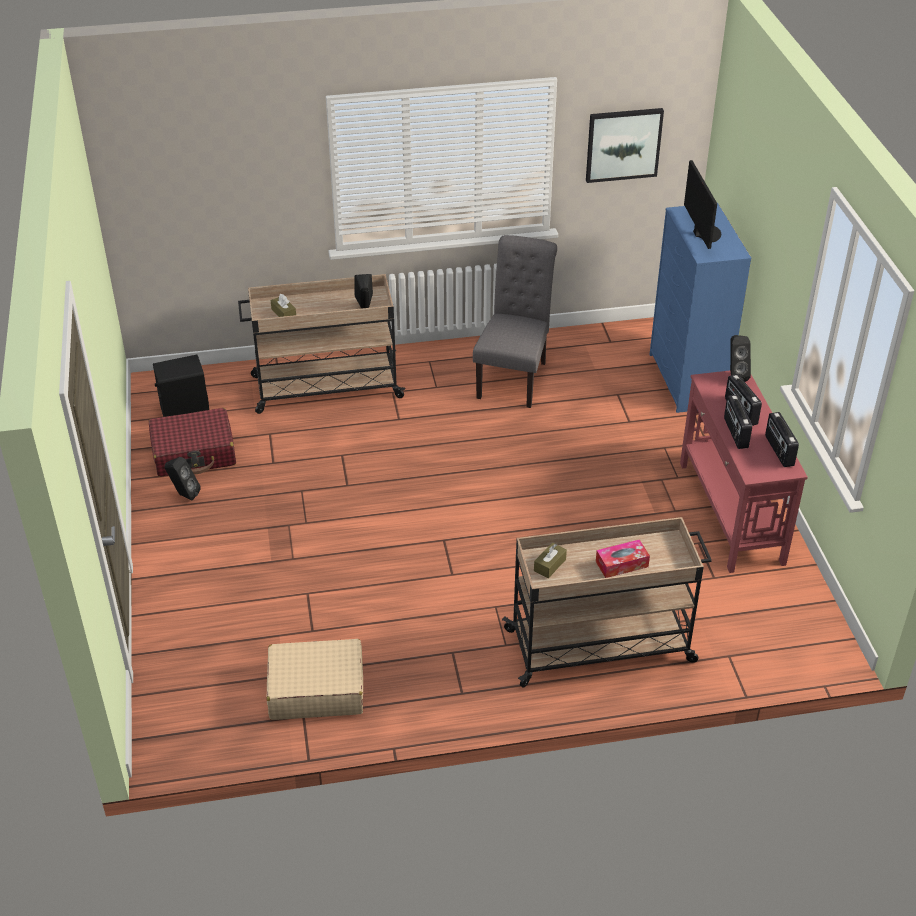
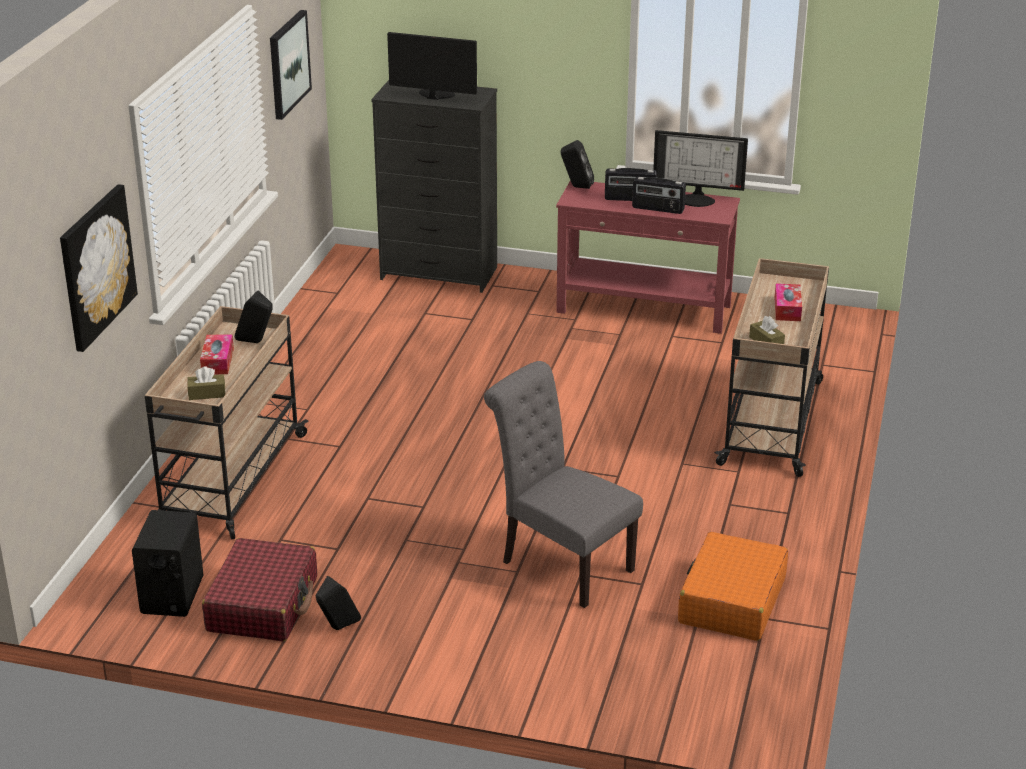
camera: 65 degrees left, 10 degrees down
(249, 188) = (96, 266): none -> picture
(316, 689) = (731, 601): beige suitcase -> orange suitcase
(328, 302) = (217, 361): none -> tissue box
(514, 377) = (338, 359): grey chair -> grey chair (560, 563)
(687, 381) = (440, 273): blue dresser -> black dresser
(778, 451) = (697, 199): radio -> monitor

